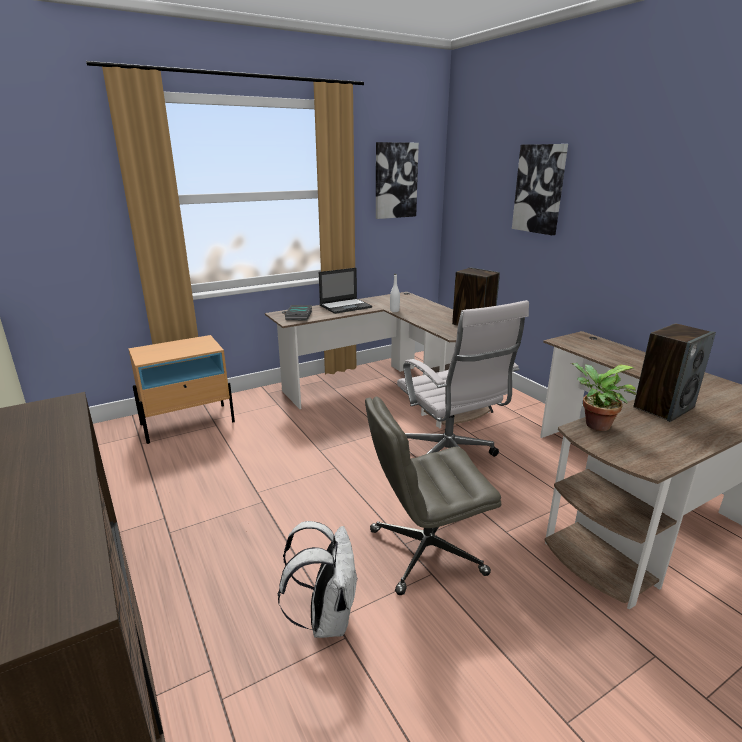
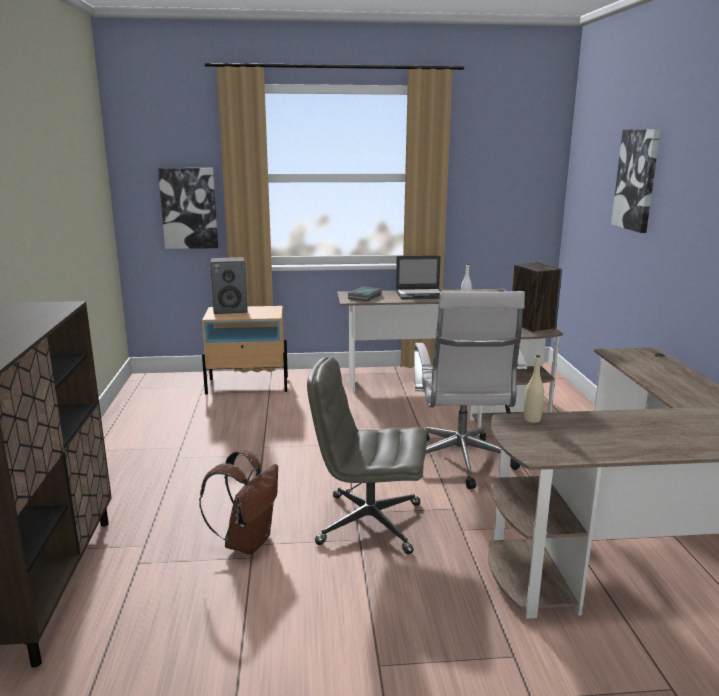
camera: 25 degrees right, 5 degrees down
(326, 617) = (247, 541): white backpack -> brown backpack
(395, 180) = (502, 166): picture -> picture (189, 208)
(594, 425) = (532, 419): potted plant -> beige bottle
(663, 407) = (636, 421): speaker -> speaker (231, 310)

